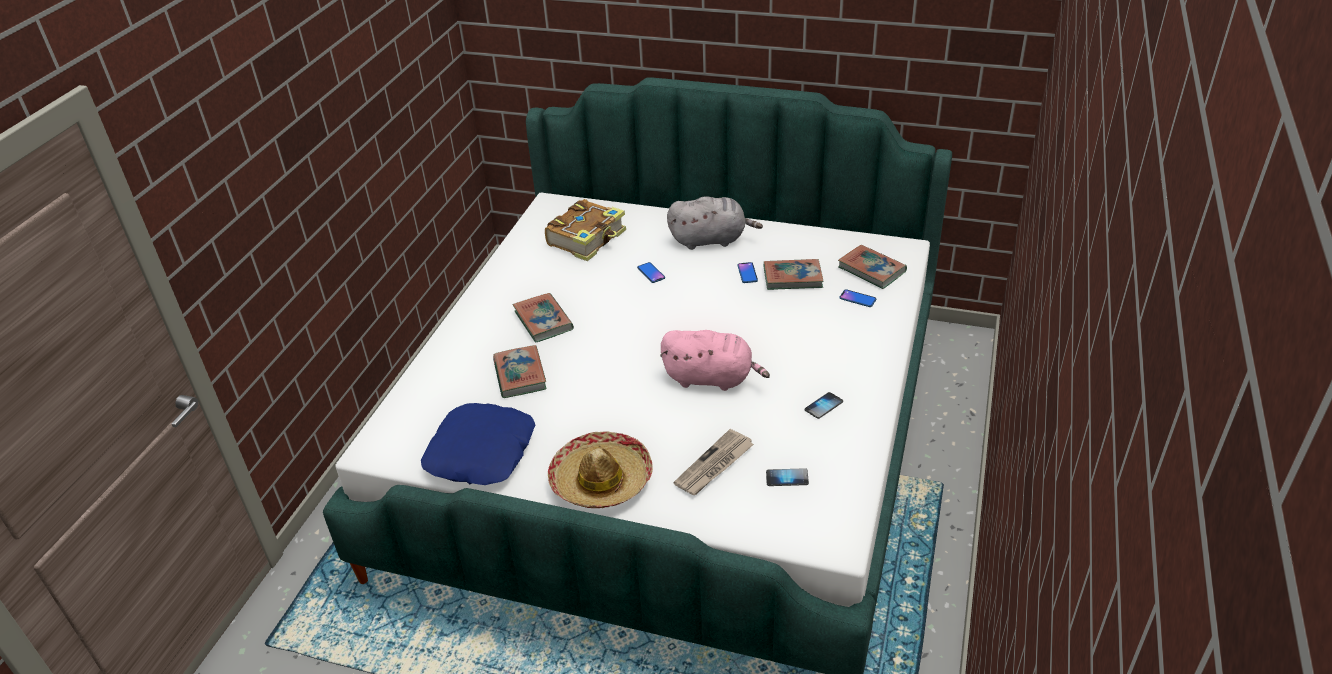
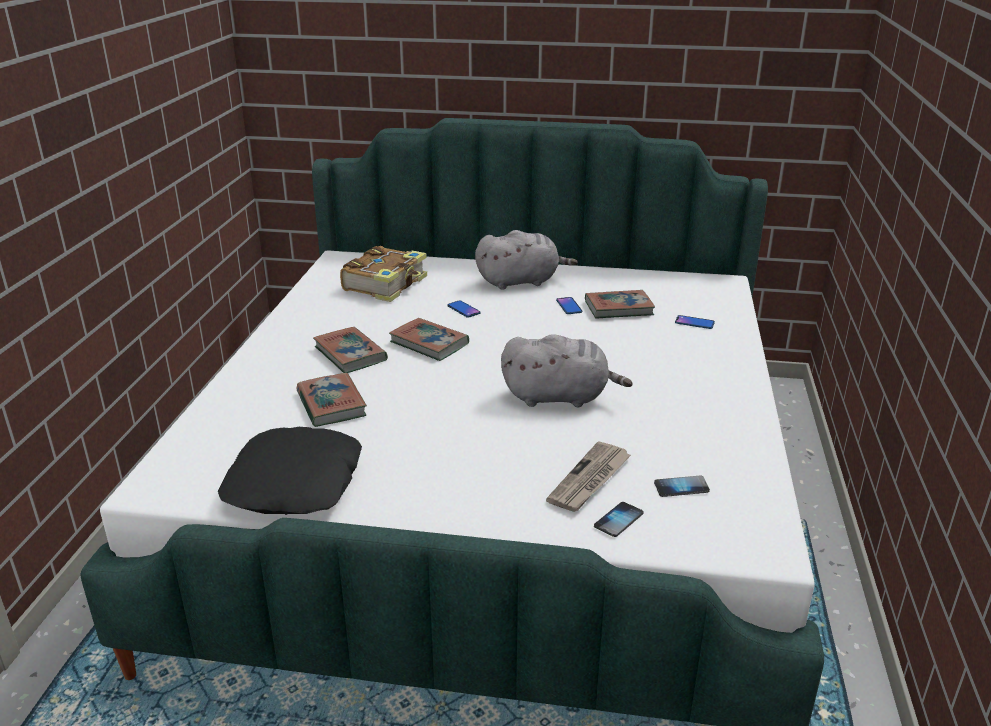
camera: 10 degrees left, 10 degrees down
(482, 453) = (295, 483): blue pillow -> black pillow
(601, 480) = (454, 503): hat -> none
(712, 378) = (560, 397): pink plush toy -> grey plush toy
(823, 406) = (696, 416): phone -> phone (618, 520)
(871, 270) = (699, 299): book -> book (429, 343)

